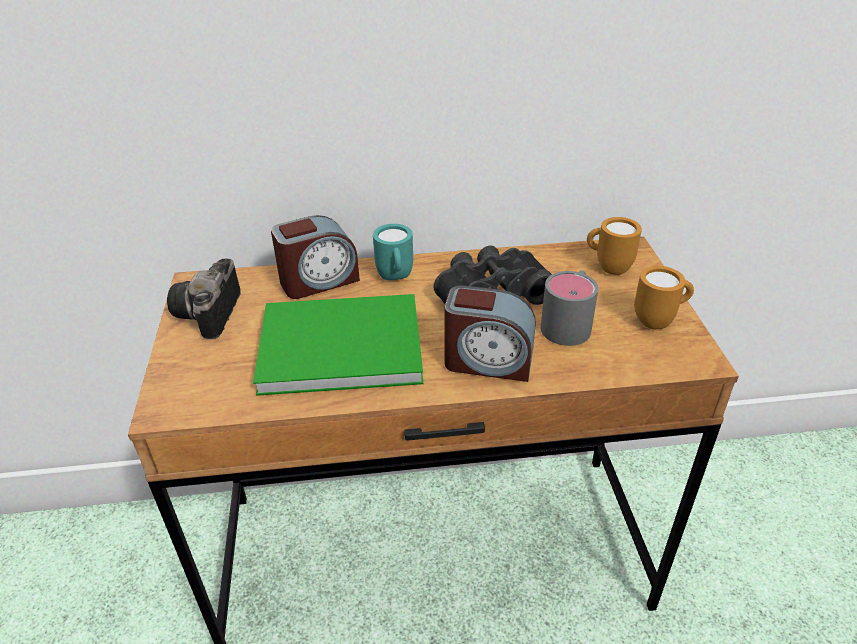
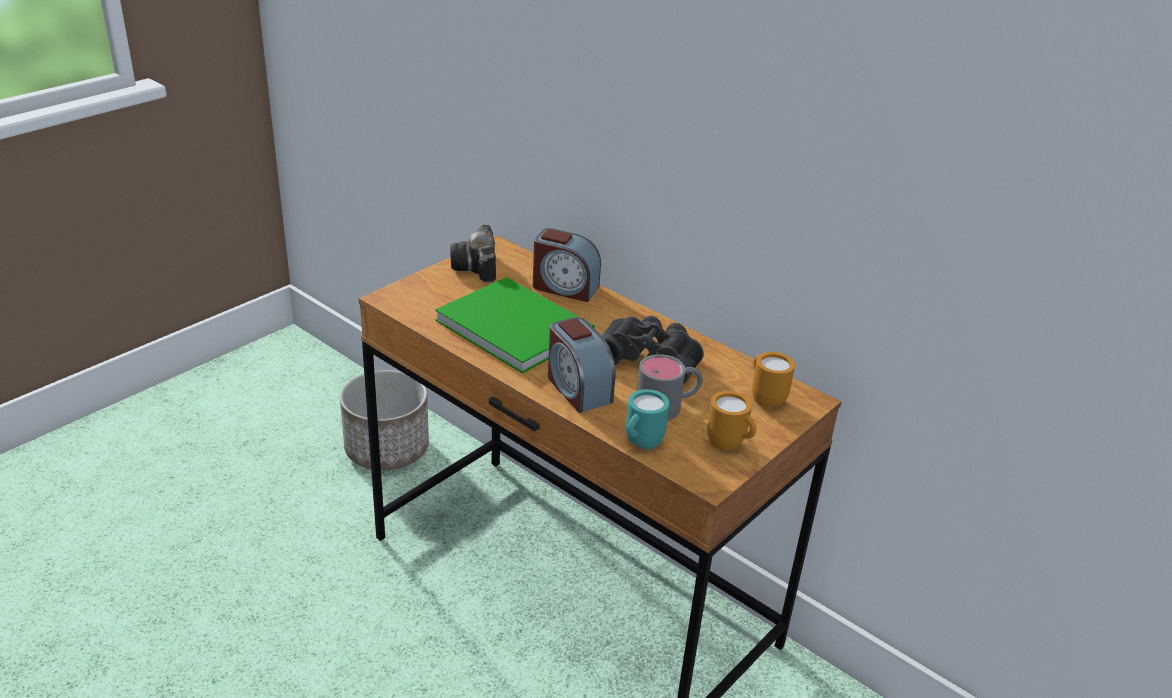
camera: 45 degrees right, 5 degrees down
(124, 571) = (387, 449): none -> planter
(209, 316) = (477, 269): camera -> camera turned 60 degrees counterclockwise
(395, 278) = (610, 314): turquoise mug -> turquoise mug (641, 445)

